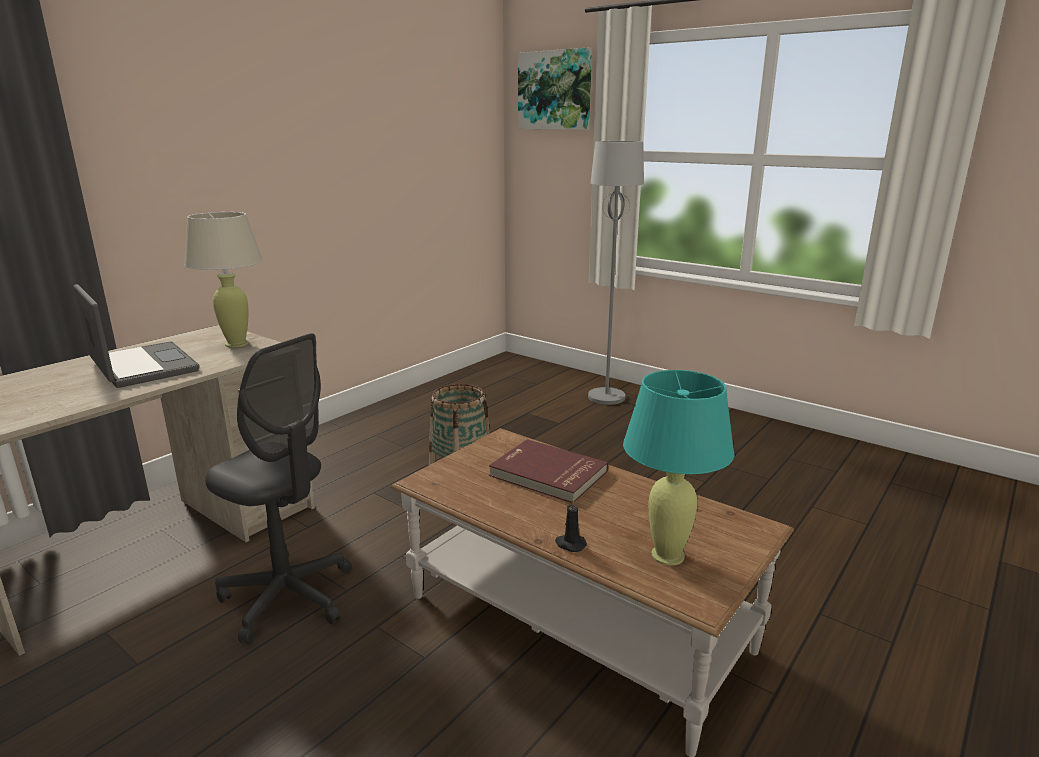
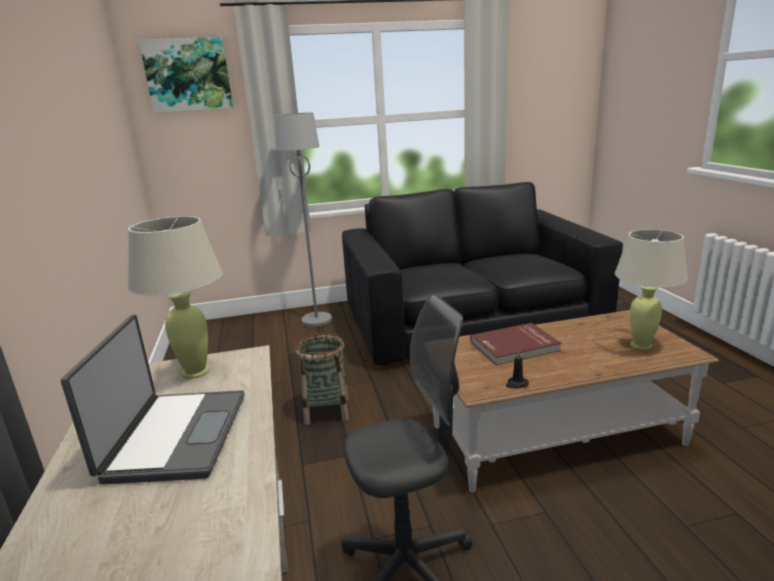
camera: 50 degrees left, 0 degrees up
(141, 367) = (174, 436): laptop -> laptop turned 90 degrees clockwise
(570, 544) = (609, 366): black candle -> black candle (516, 384)
(668, 555) = (641, 345): turquoise table lamp -> beige table lamp
(760, 474) = (470, 319): none -> black sofa

